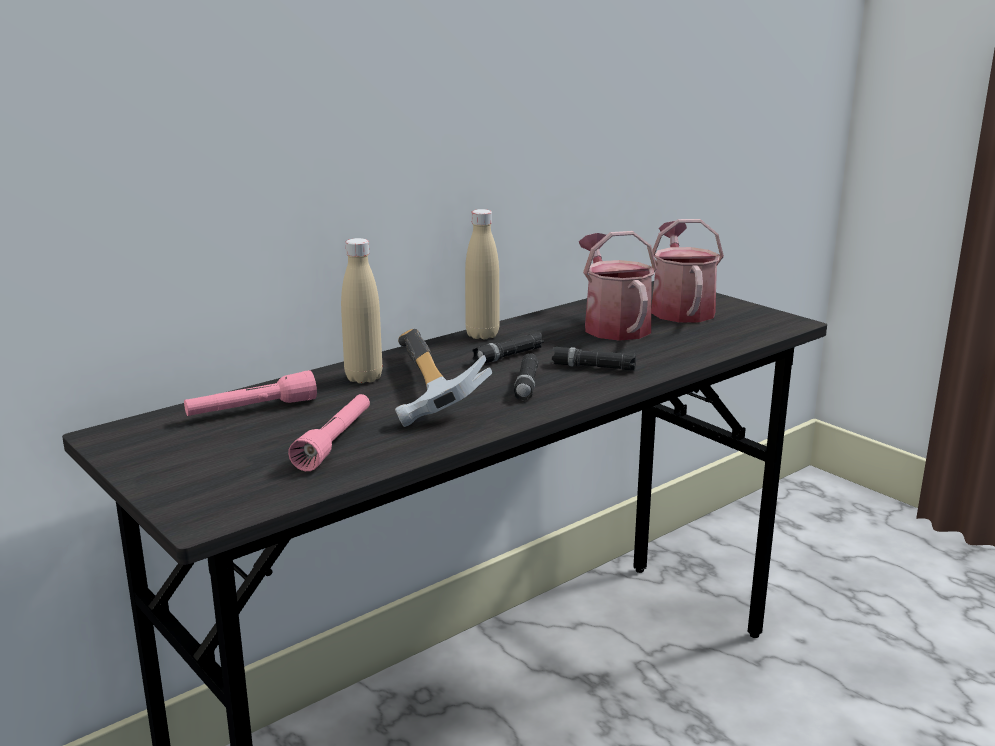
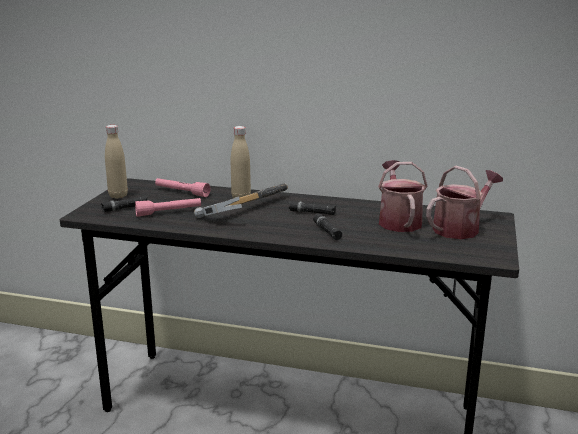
camera: 55 degrees right, 0 degrees up
(482, 335) = (331, 201): beige bottle -> beige bottle (118, 196)
(526, 385) = (280, 225): black flashlight -> black flashlight (125, 208)
(613, 325) = (398, 221): watering can -> watering can turned 45 degrees counterclockwise

